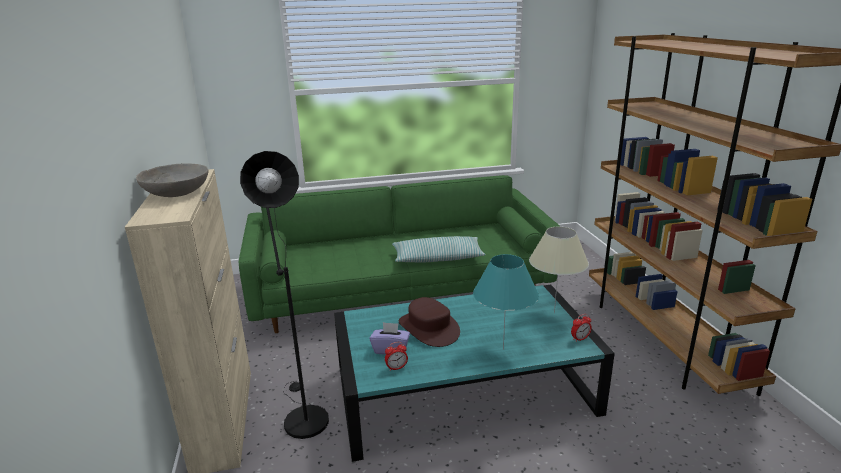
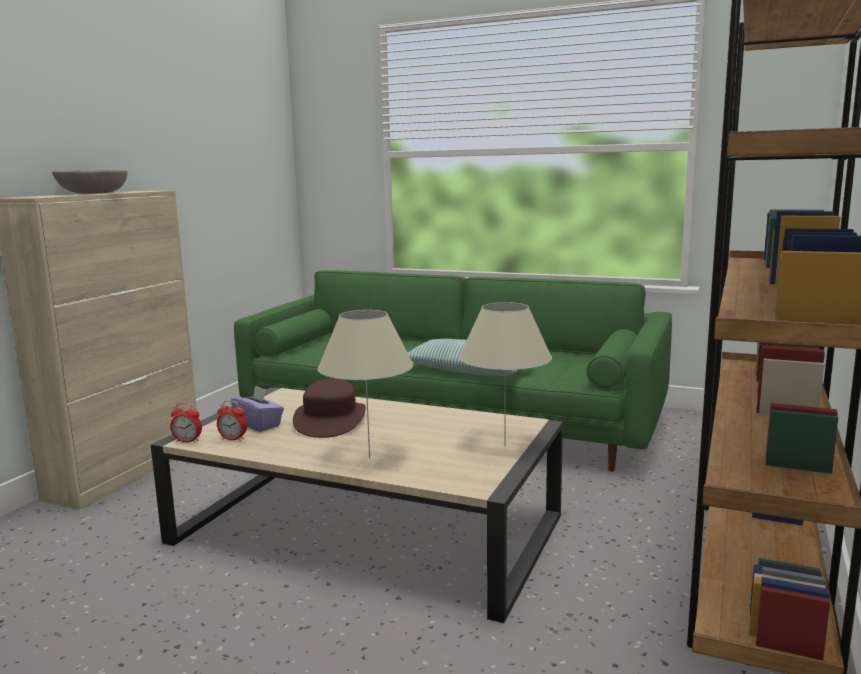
camera: 35 degrees right, 10 degrees down
(303, 417) = (183, 493): black floor lamp -> none
(464, 390) = (368, 528): turquoise coffee table -> beige coffee table
(503, 349) = (370, 457): turquoise table lamp -> beige table lamp
(580, 339) = (485, 477): alarm clock -> alarm clock (187, 441)

